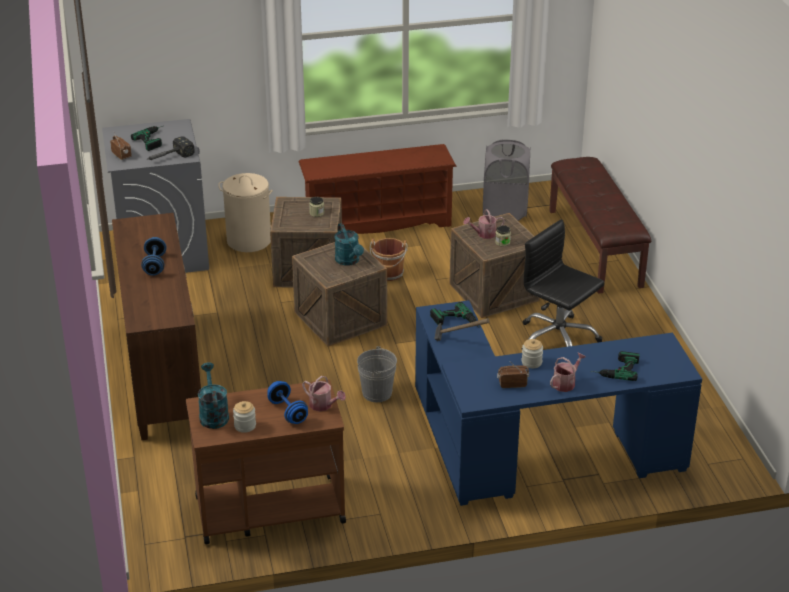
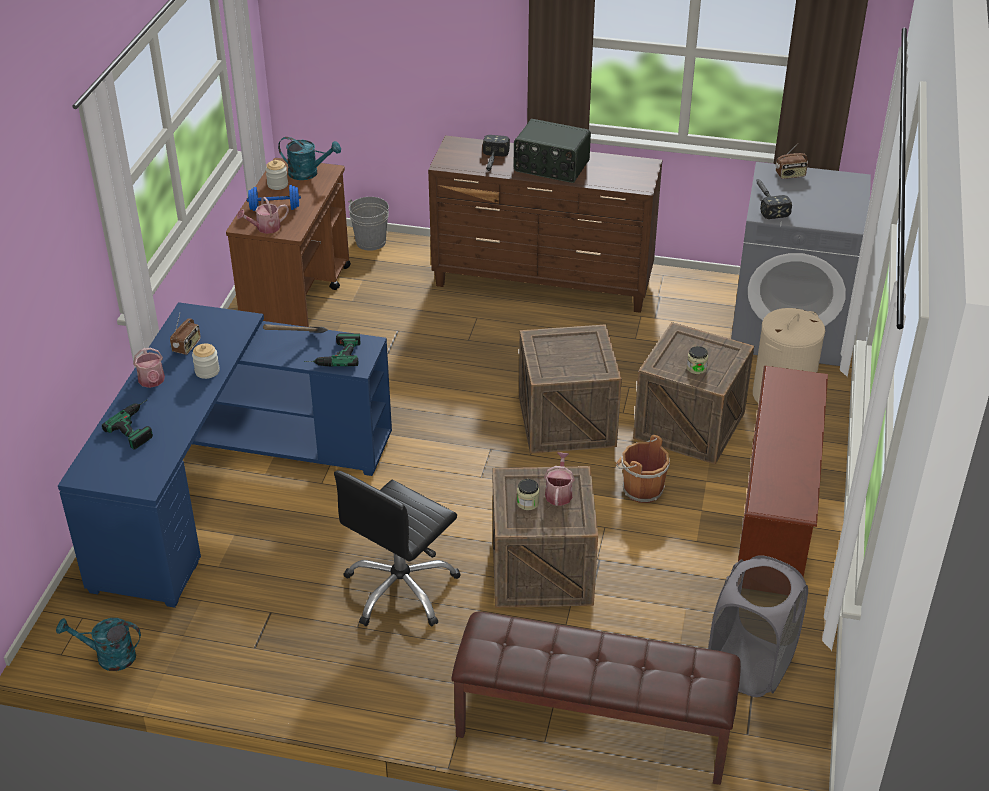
camera: 115 degrees right, 5 degrees up
(154, 139) = (821, 201): power drill -> none
(155, 265) = (551, 167): blue dumbbell -> radio
(164, 294) = (492, 163): none -> hammer
(349, 261) = (566, 361): turquoise watering can -> turquoise watering can (108, 657)
(377, 393) = (410, 408): grey bucket -> grey bucket (370, 242)
(557, 339) = (401, 589): black office chair -> black office chair turned 150 degrees clockwise

